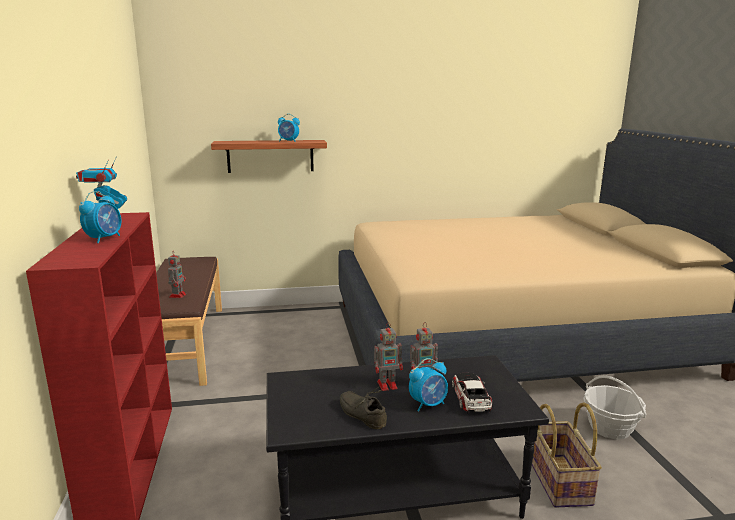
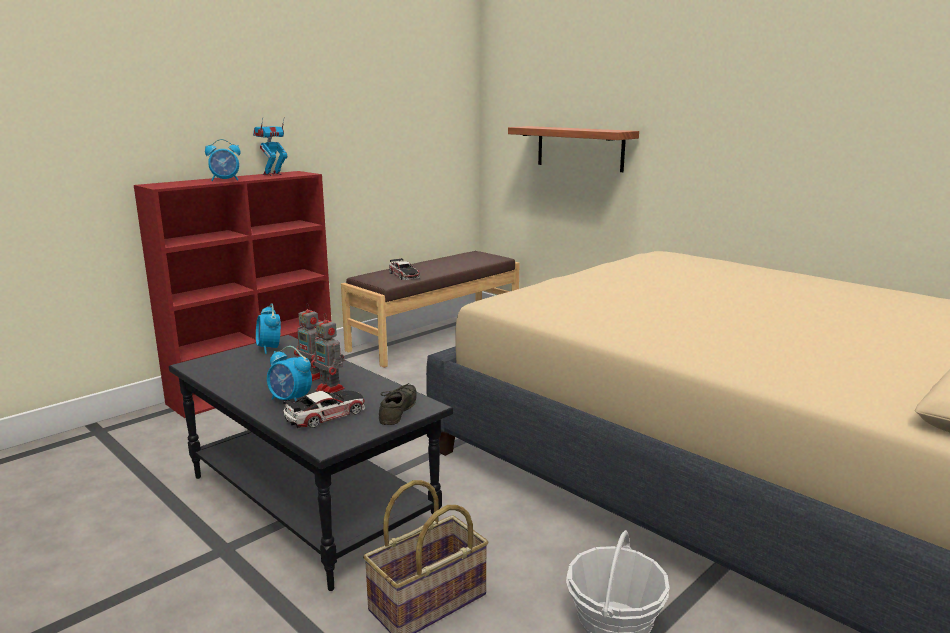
camera: 55 degrees right, 0 degrees up
(178, 295) = (404, 275): toy robot -> toy car
(288, 141) = (586, 129): alarm clock -> alarm clock (269, 348)
(364, 414) = (246, 381): grey shoe -> grey shoe (400, 411)

